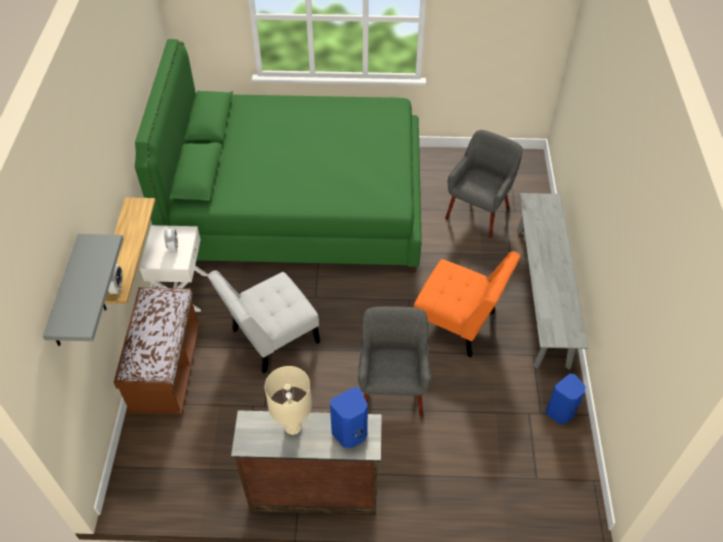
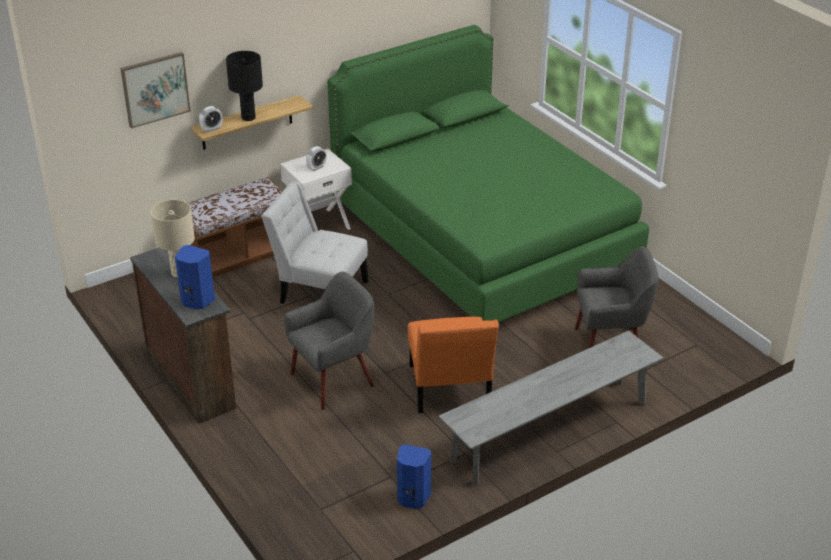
camera: 55 degrees right, 15 degrees down
(66, 293) = (155, 89): grey shelf -> picture
(125, 250) = (248, 117): none -> black table lamp

